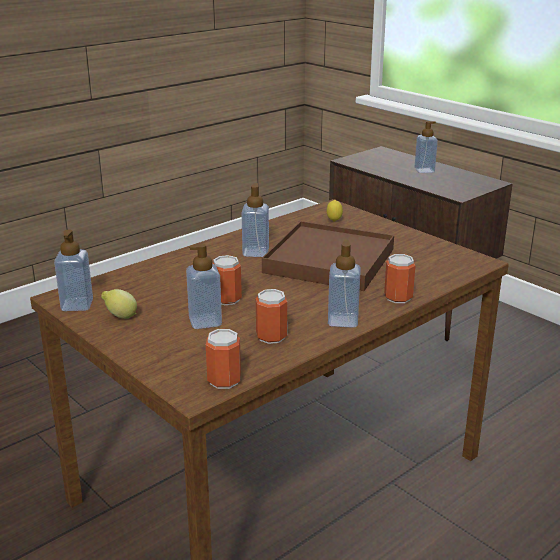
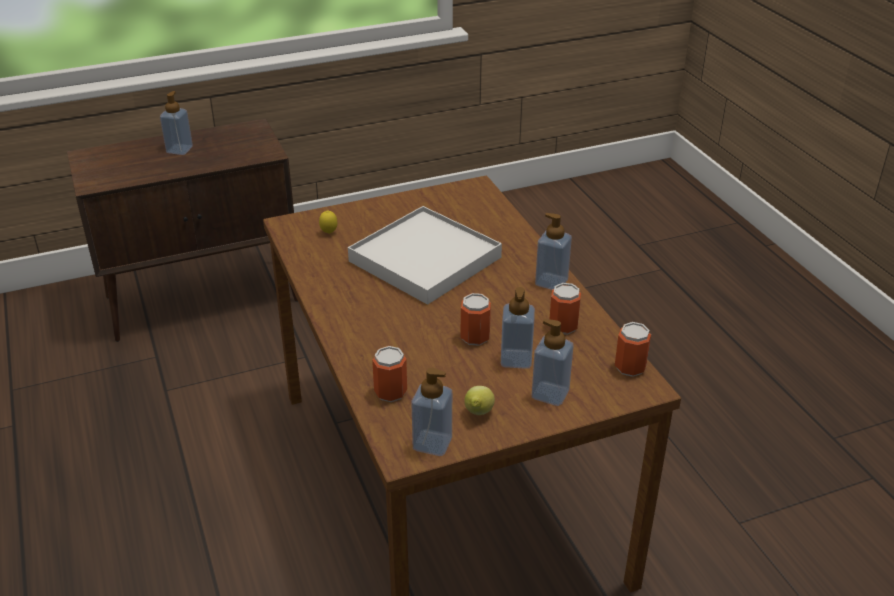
camera: 70 degrees left, 10 degrees up
(255, 252) = (374, 298): soap dispenser -> soap dispenser (550, 394)
(329, 261) = (425, 260): brown tray -> white tray
(398, 297) = (522, 244): can -> can (390, 392)

